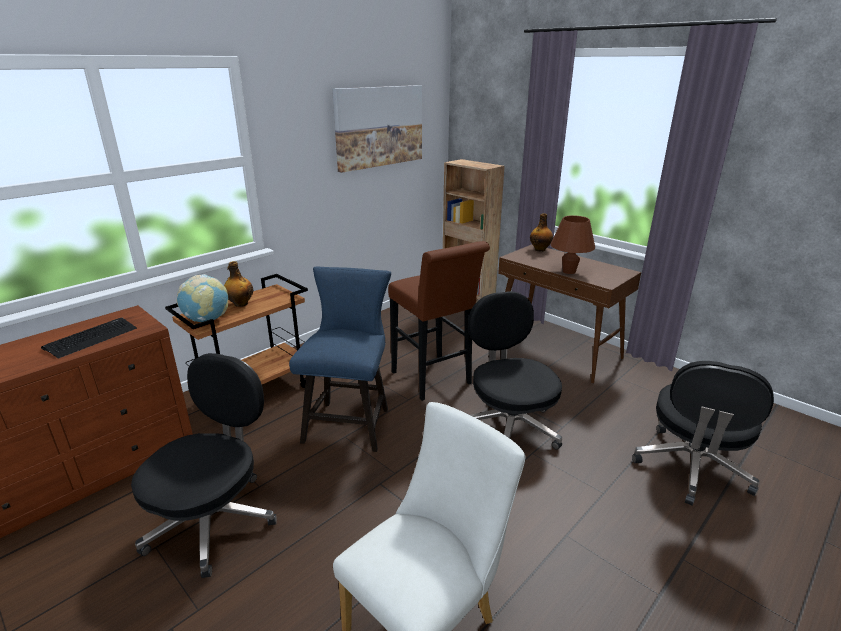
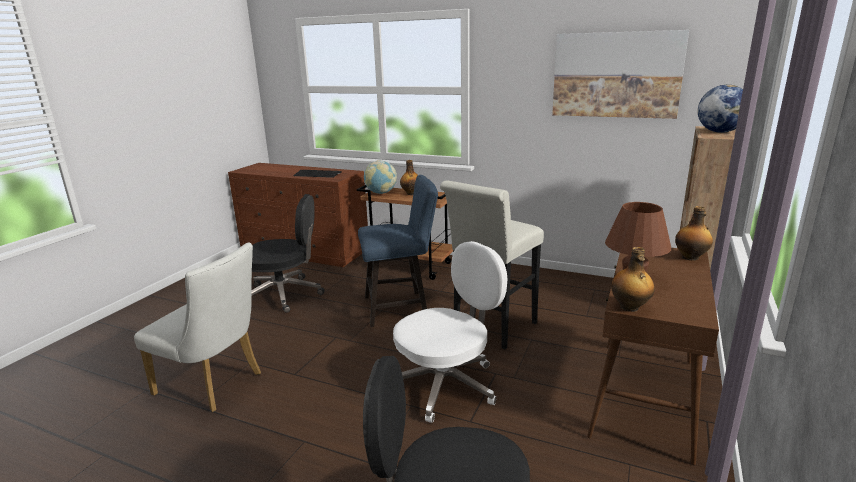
camera: 70 degrees right, 5 degrees down
(434, 380) = (491, 329): brown stool -> white stool
(474, 163) = (719, 132): none -> globe
(509, 426) = (447, 384): black office chair -> white office chair
(609, 282) = (629, 307): none -> bottle

